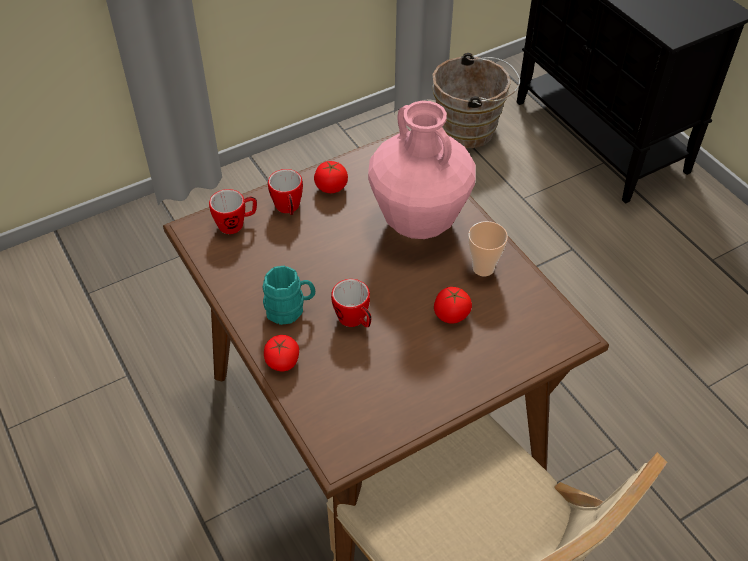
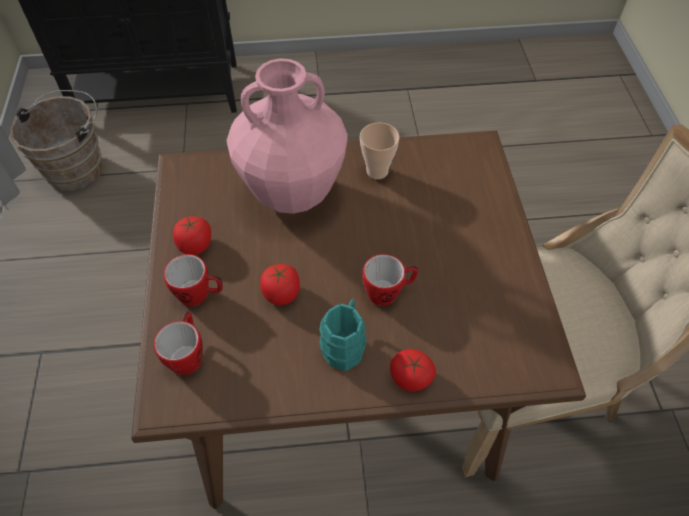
camera: 65 degrees left, 5 degrees up
(451, 314) = (419, 215): tomato -> tomato (281, 293)

